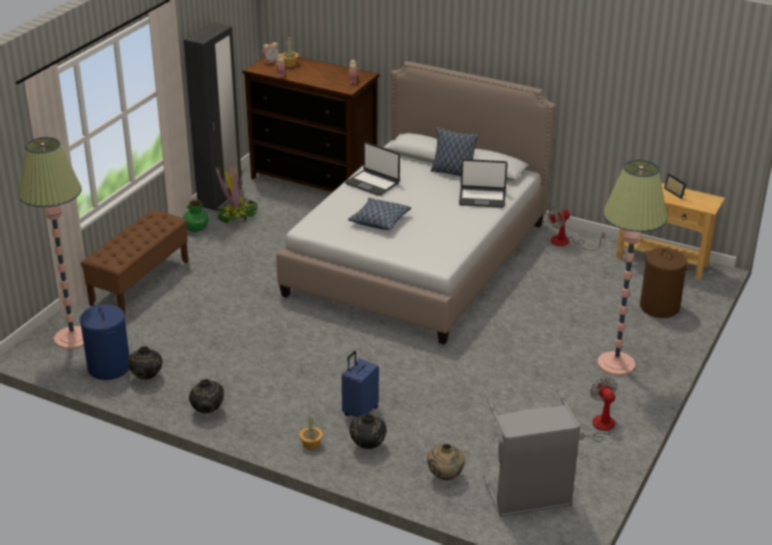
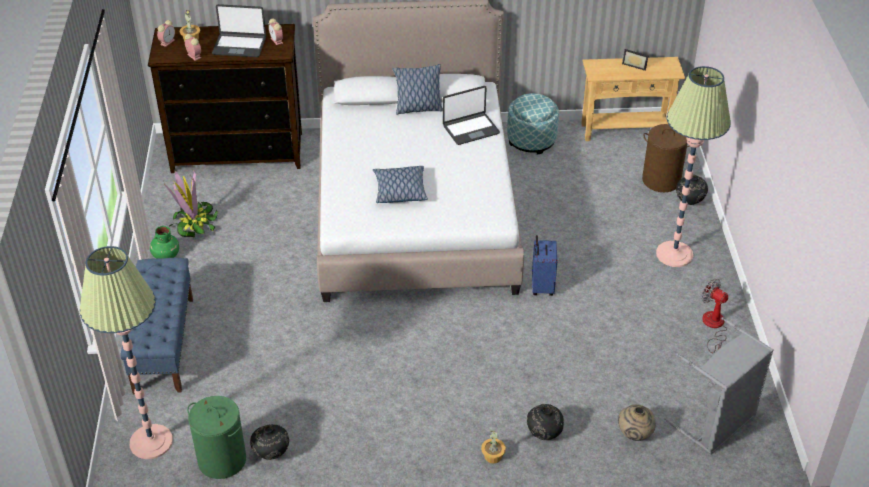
camera: 30 degrees left, 10 degrees up
(109, 367) = (221, 460): blue laundry basket -> green laundry basket
(140, 282) = (164, 344): brown bench -> blue bench
(207, 411) = (366, 465): black vase -> black vase (689, 202)
(220, 197) = (158, 207): black wardrobe -> none
(360, 411) = (505, 400): blue suitcase -> blue suitcase (541, 286)
(372, 183) = (354, 148): laptop -> laptop (239, 46)
(567, 242) = (531, 140): fan -> ottoman

